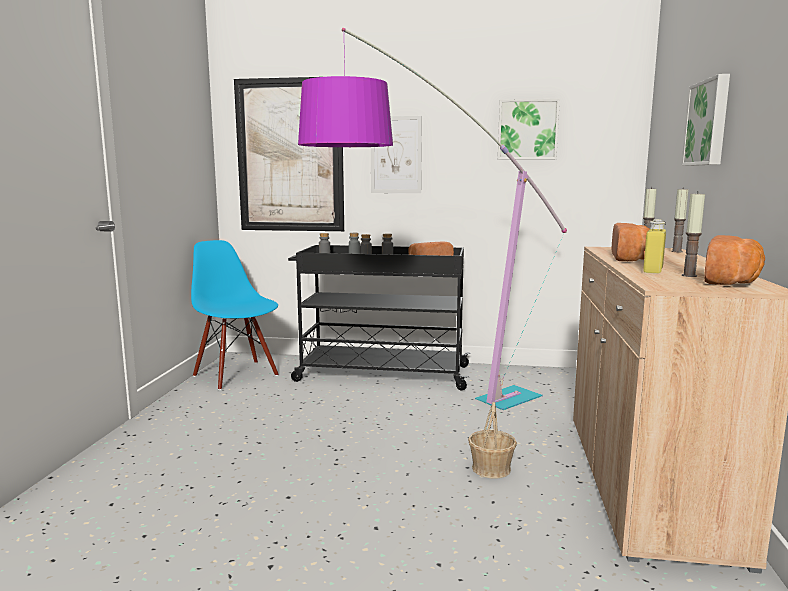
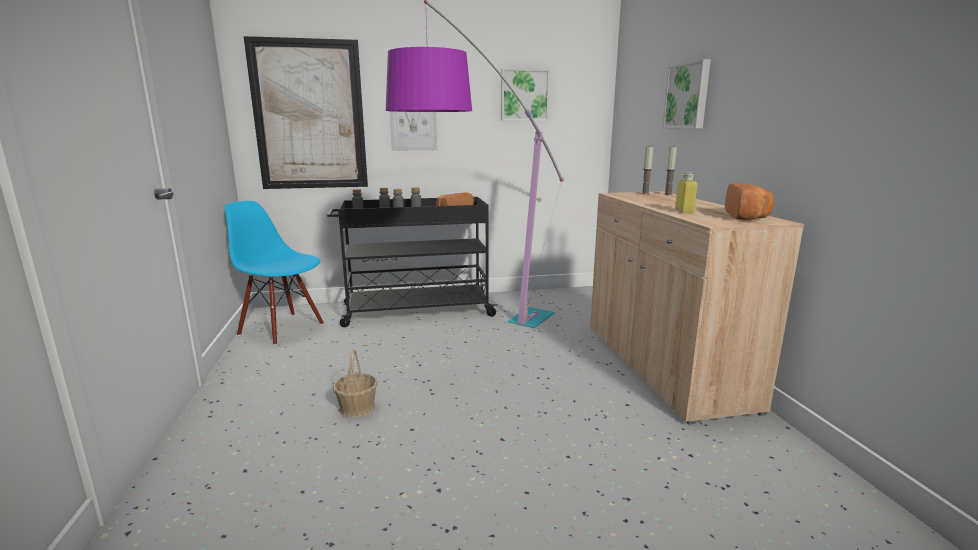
camera: 20 degrees left, 5 degrees up
(491, 468) = (556, 375): basket -> basket (357, 408)
(633, 259) = (652, 202): bread -> none
(689, 275) = (714, 214): candle -> none

